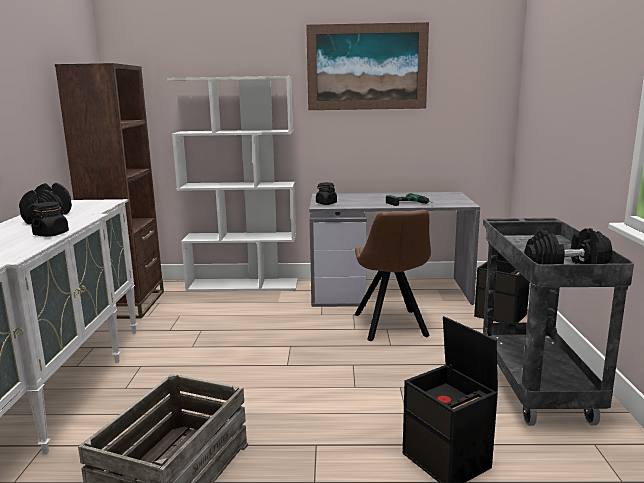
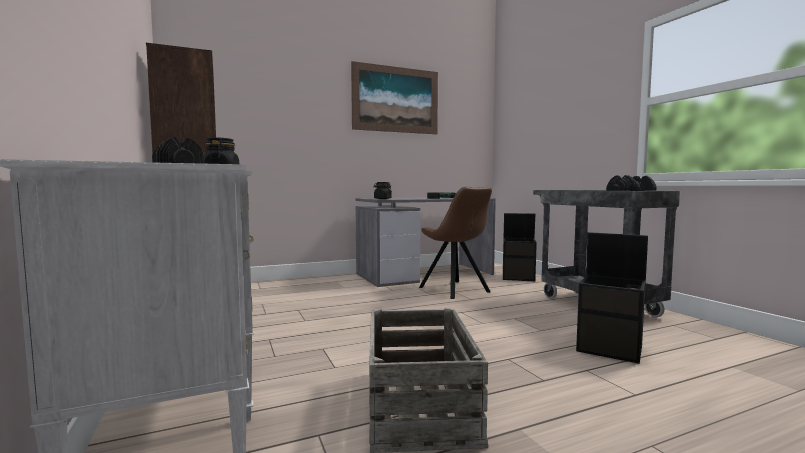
camera: 25 degrees left, 10 degrees down
(243, 285) = (298, 281): white bookcase -> none

